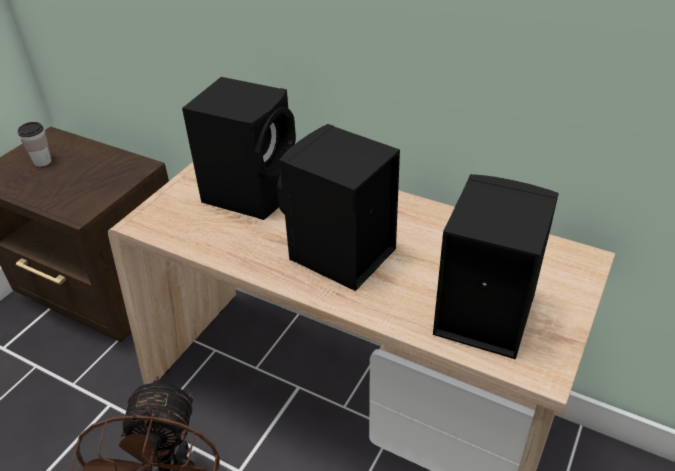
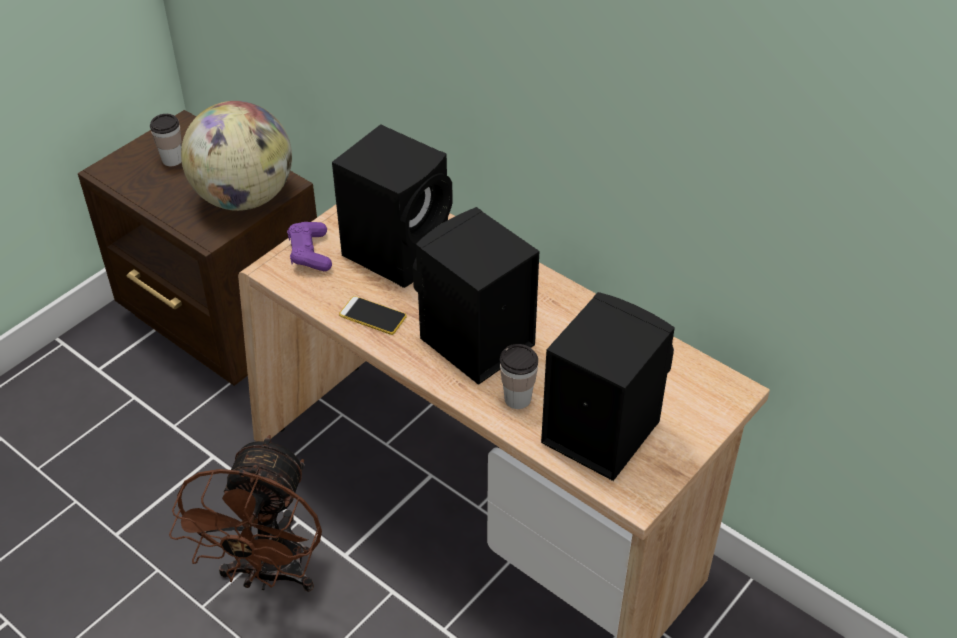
camera: 10 degrees right, 5 degrees up
(108, 180) = (244, 198): none -> globe
(172, 205) = (310, 253): none -> purple game controller
(240, 247) = (372, 316): none -> phone
(396, 298) = (517, 399): none -> cup

